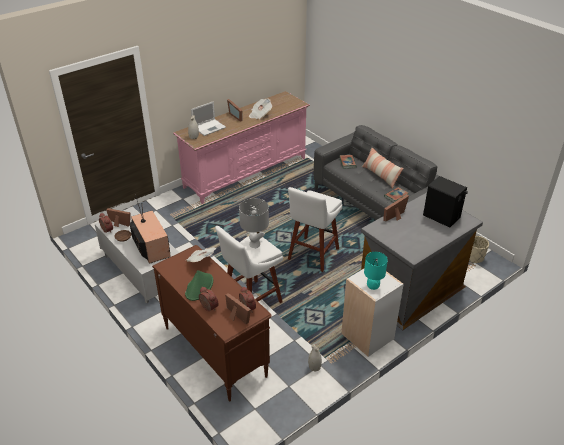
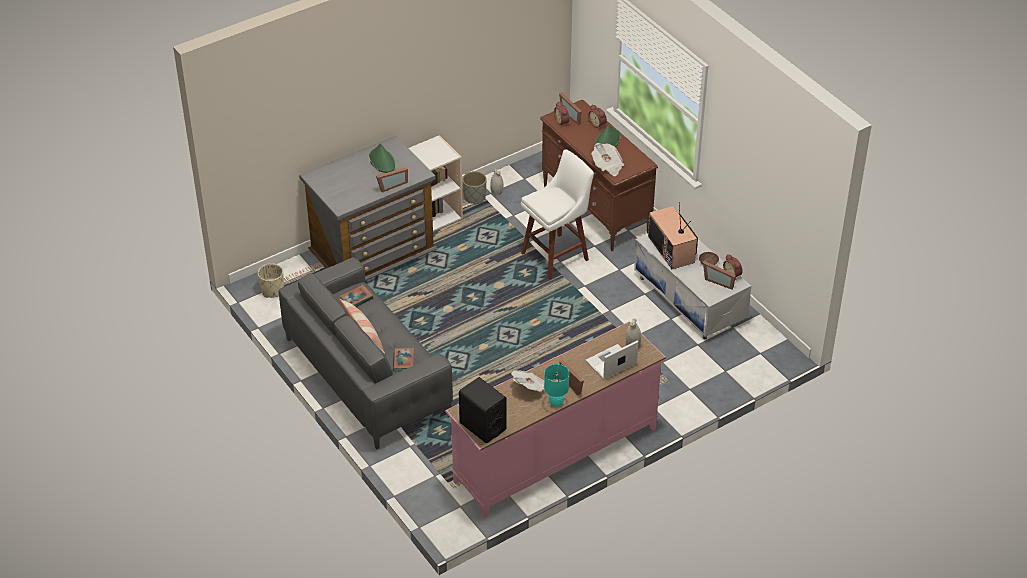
camera: 175 degrees left, 5 degrees up
(255, 244) = (550, 203): grey table lamp -> none
(312, 254) = (475, 307): white stool -> none
(335, 358) = (475, 197): none -> grey planter
(373, 286) = (436, 147): turquoise table lamp -> turquoise table lamp (555, 402)
(415, 238) = (382, 161): none -> green hat
(441, 216) = (341, 182): black speaker -> black speaker (482, 426)

